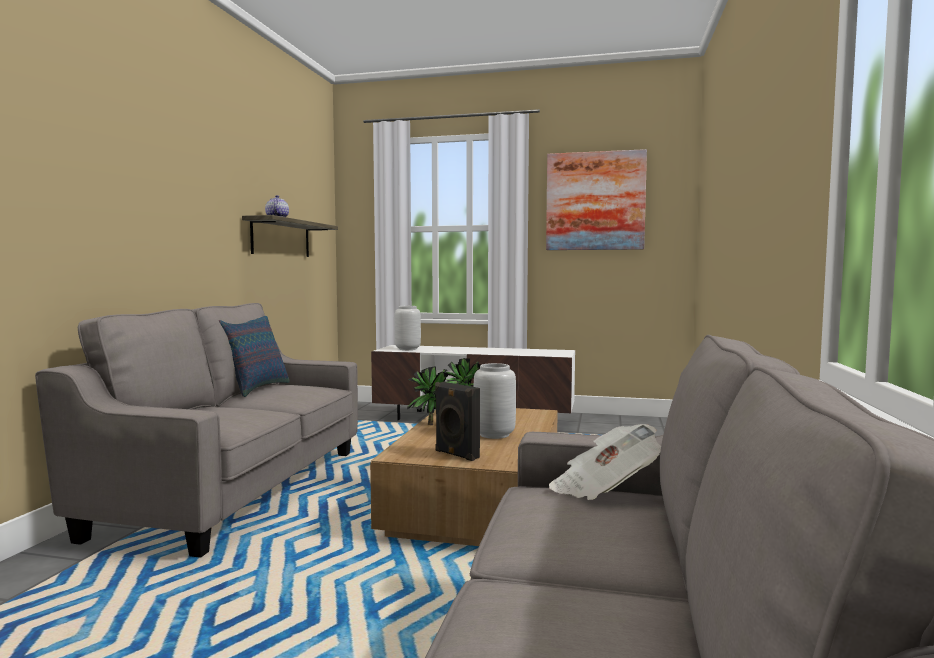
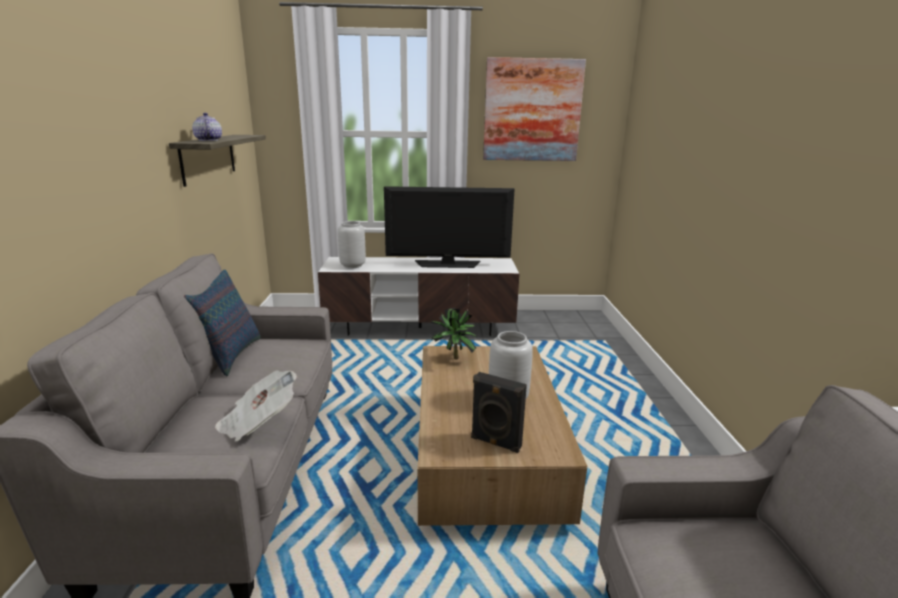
camera: 15 degrees left, 15 degrees up
(433, 424) = (437, 385): potted plant -> none
(502, 351) = (448, 264): none -> television
(603, 488) = (716, 529): newspaper -> newspaper (258, 422)

